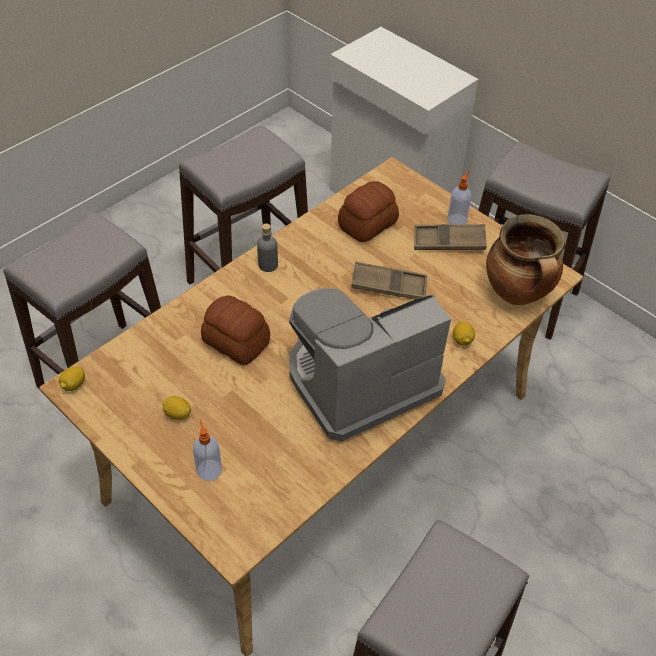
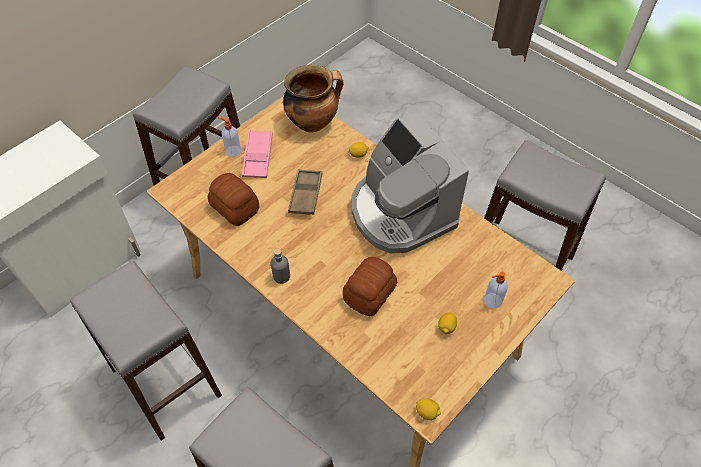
camera: 90 degrees left, 5 degrees up
(449, 242) = (258, 157): brown tray -> pink tray

